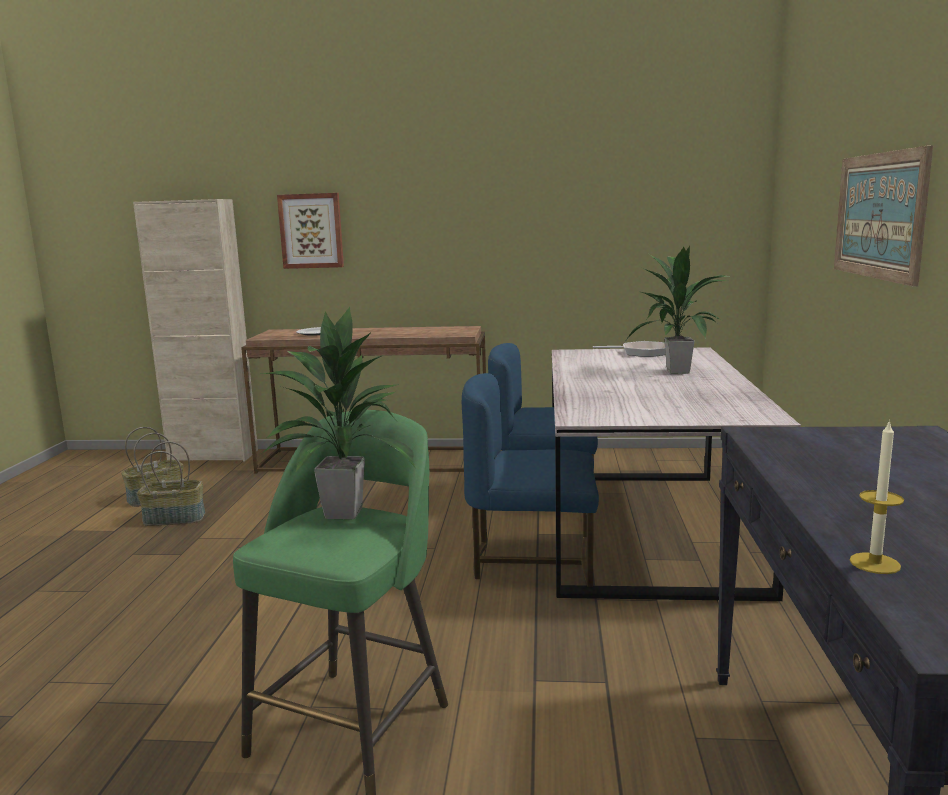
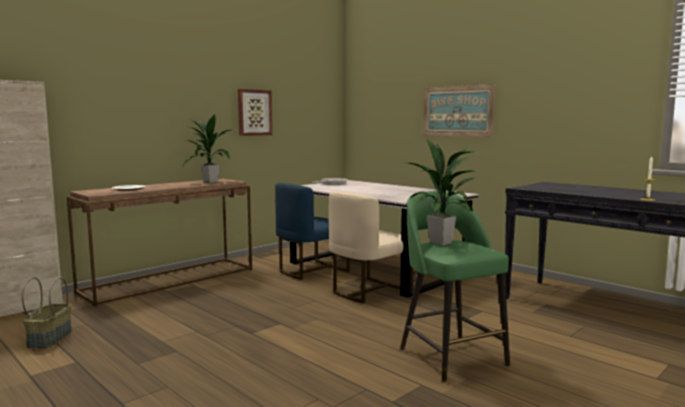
camera: 50 degrees left, 5 degrees down
(175, 518) = (109, 341): basket -> none
(311, 231) = (102, 113): picture -> picture (254, 112)
(533, 562) = (369, 291): blue chair -> beige chair
(678, 371) = (376, 187): potted plant -> potted plant (210, 182)

